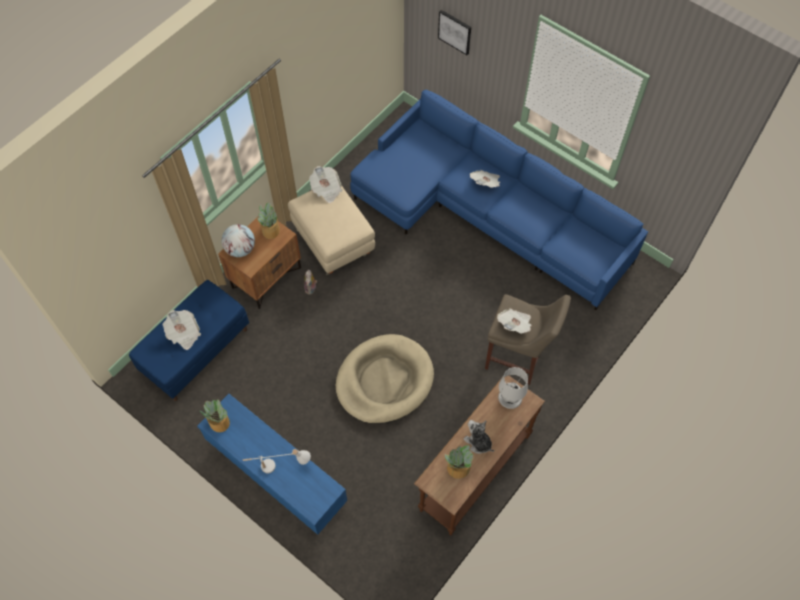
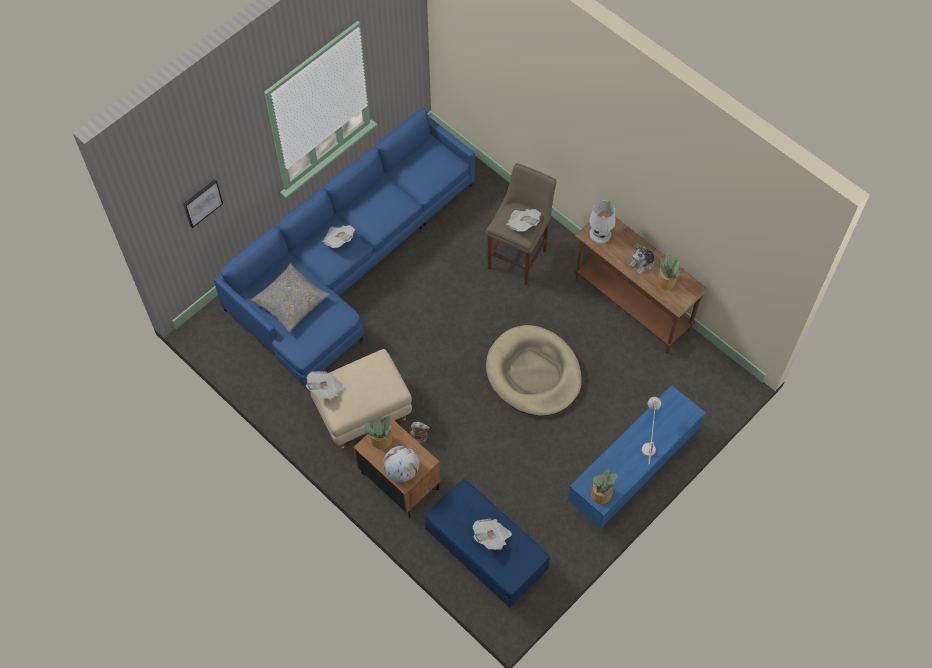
camera: 85 degrees left, 0 degrees up
(415, 156) = (291, 301): none -> grey pillow

